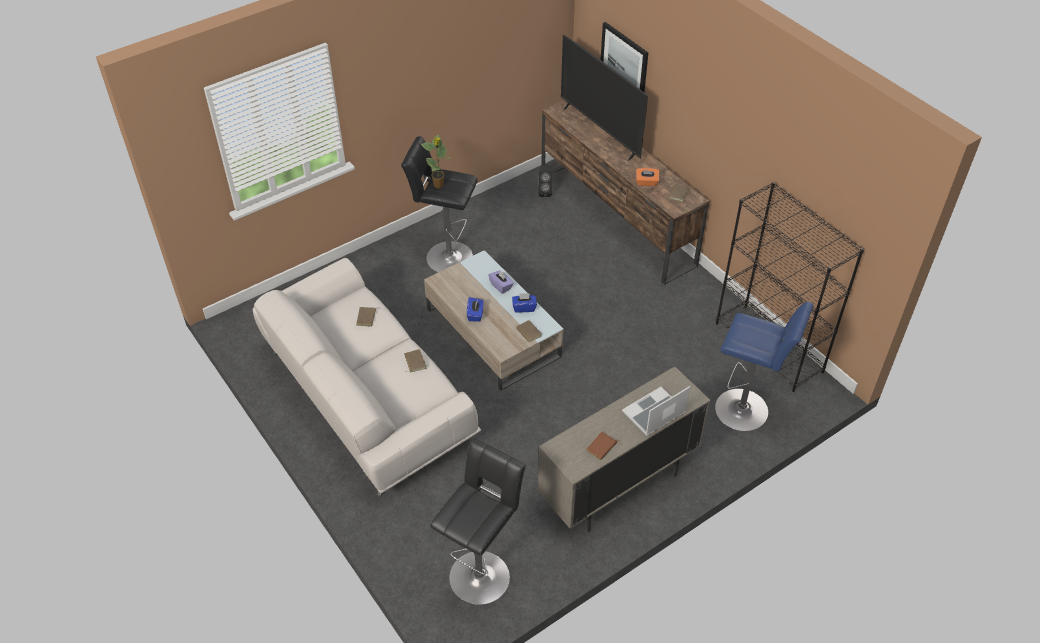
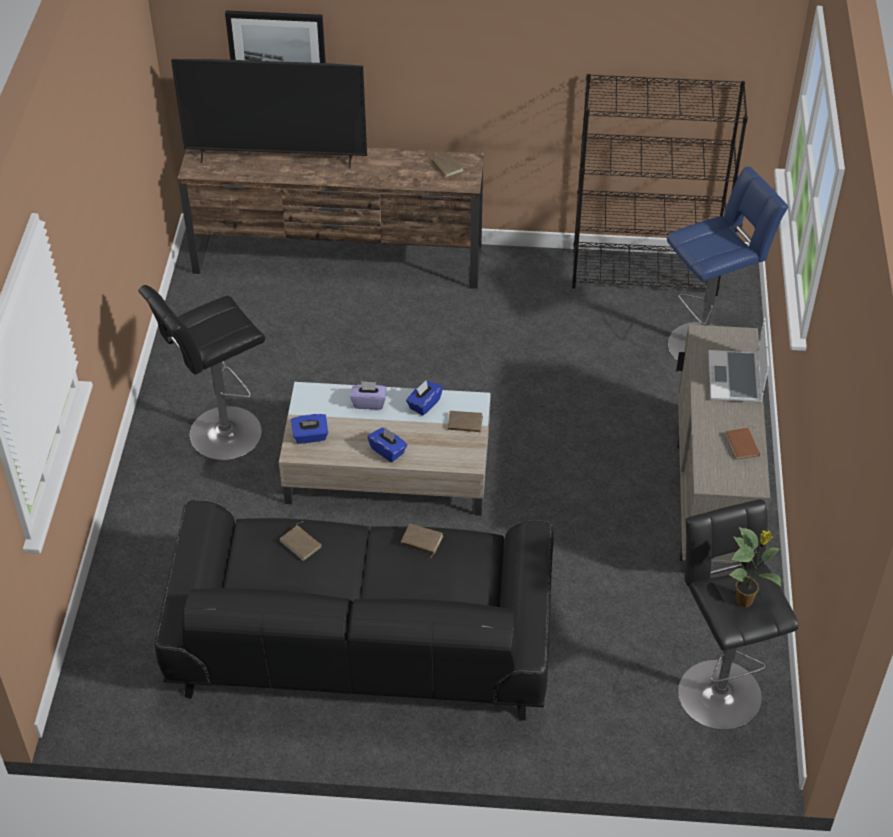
camera: 50 degrees left, 0 degrees up
(366, 397) = (361, 644): white sofa -> black sofa
(439, 185) = (204, 334): potted plant -> potted plant (745, 600)
(453, 279) = (310, 436): none -> blue tissue box
(545, 192) = (223, 287): black speaker -> none
(646, 183) = (401, 177): orange tissue box -> none

